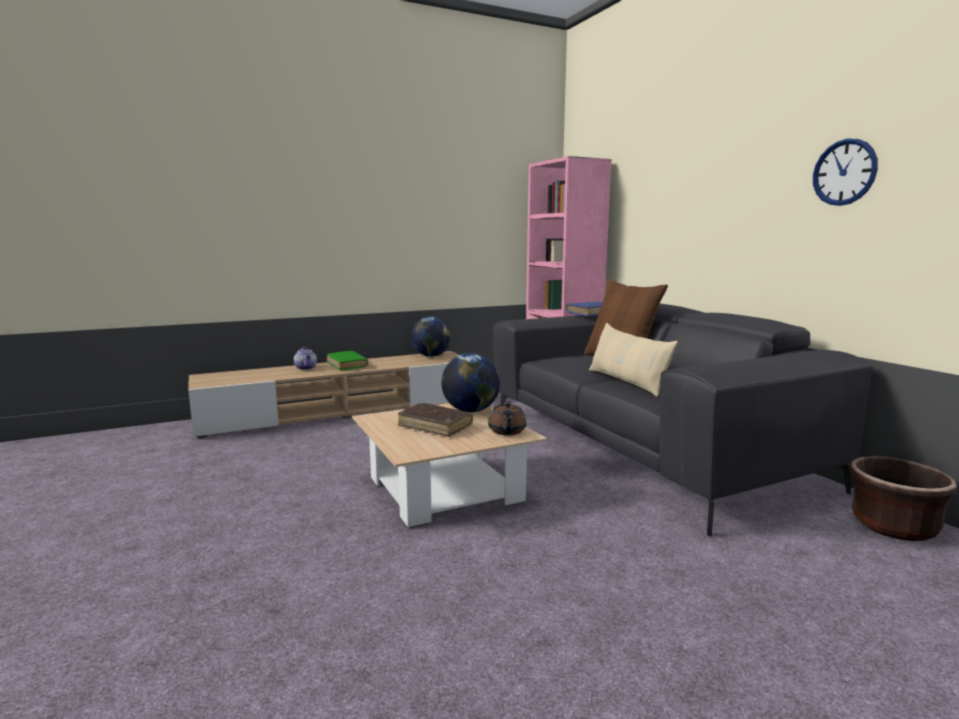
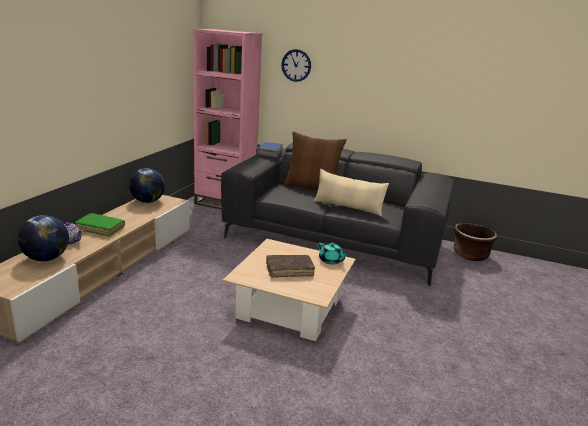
camera: 45 degrees left, 10 degrees up
(470, 411) = (283, 250): globe -> globe (46, 258)
(507, 431) = (331, 261): brown teapot -> turquoise teapot
(844, 172) = (440, 79): wall clock -> wall clock (296, 65)

